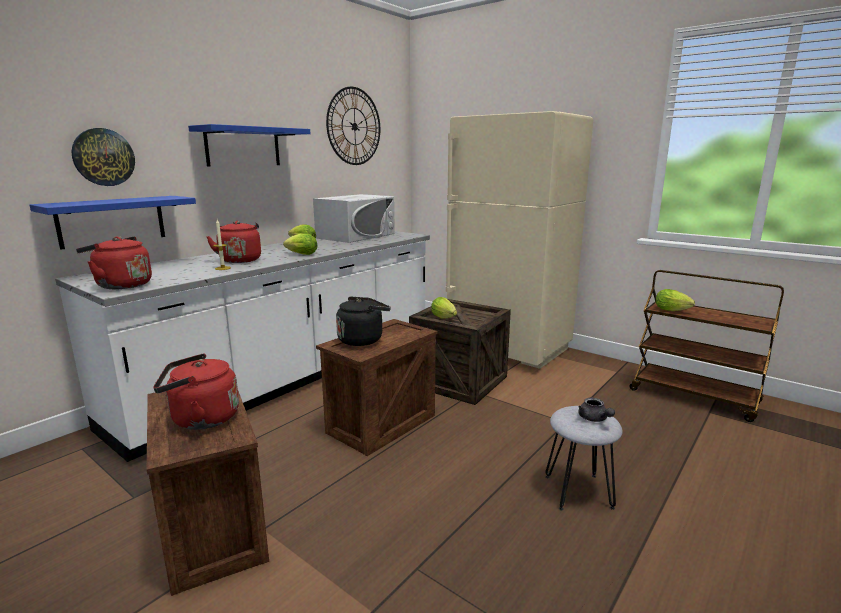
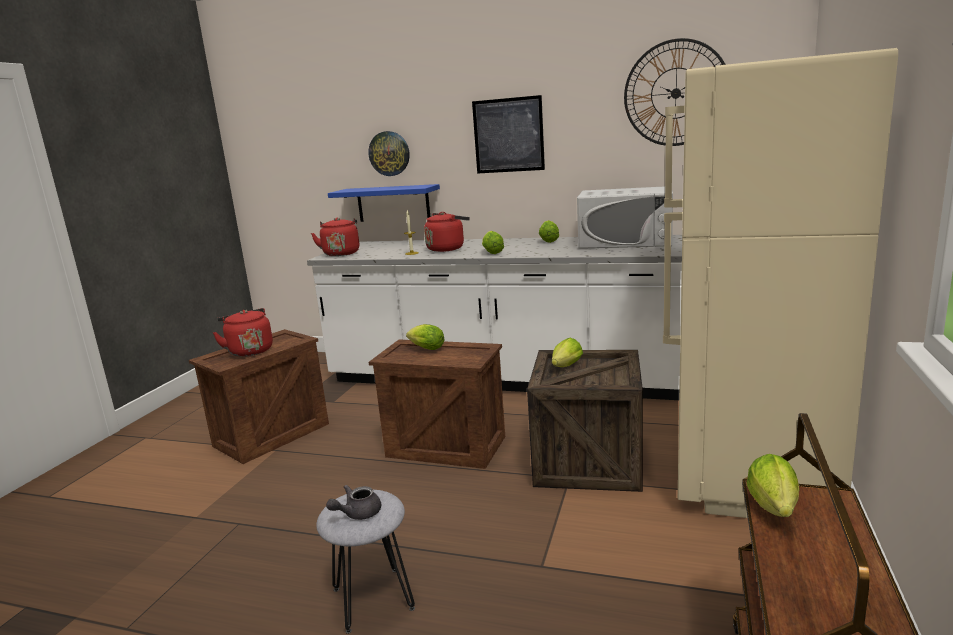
camera: 70 degrees right, 0 degrees up
(243, 147) = (508, 135): blue shelf -> picture
(362, 339) = (425, 348): black kettle -> lettuce

